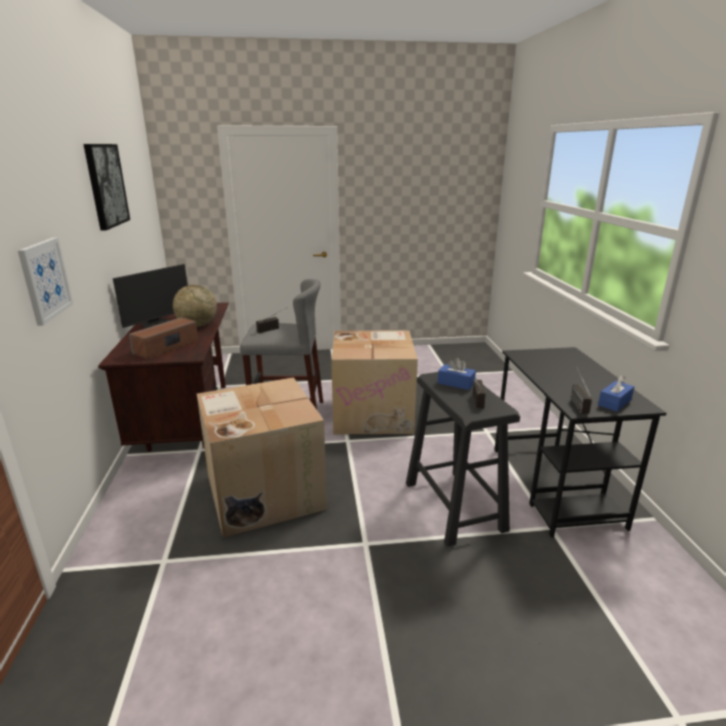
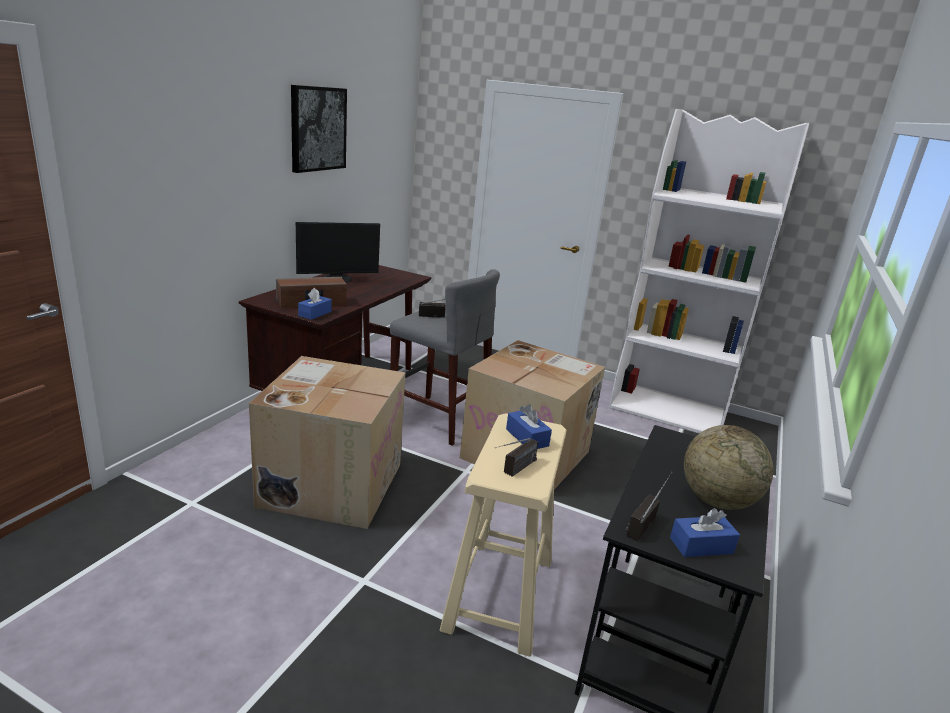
camera: 30 degrees right, 0 degrees up
(45, 280) = (183, 206): picture -> none
(184, 354) = (315, 313): none -> blue tissue box
(197, 325) = (367, 291): globe -> globe (717, 501)
(422, 354) = (668, 411): none -> white bookcase
(454, 505) = (500, 594): black stool -> beige stool

